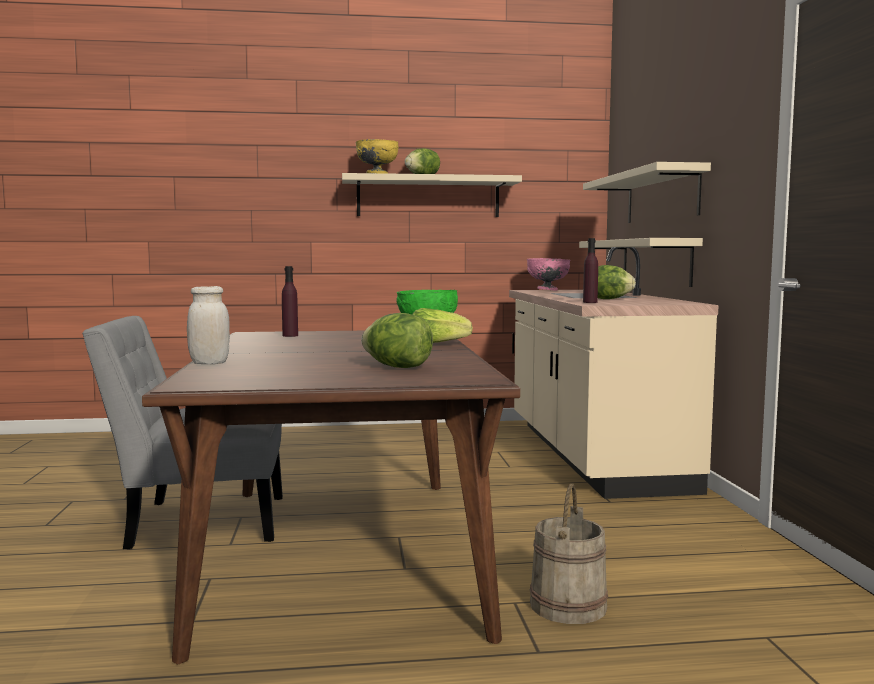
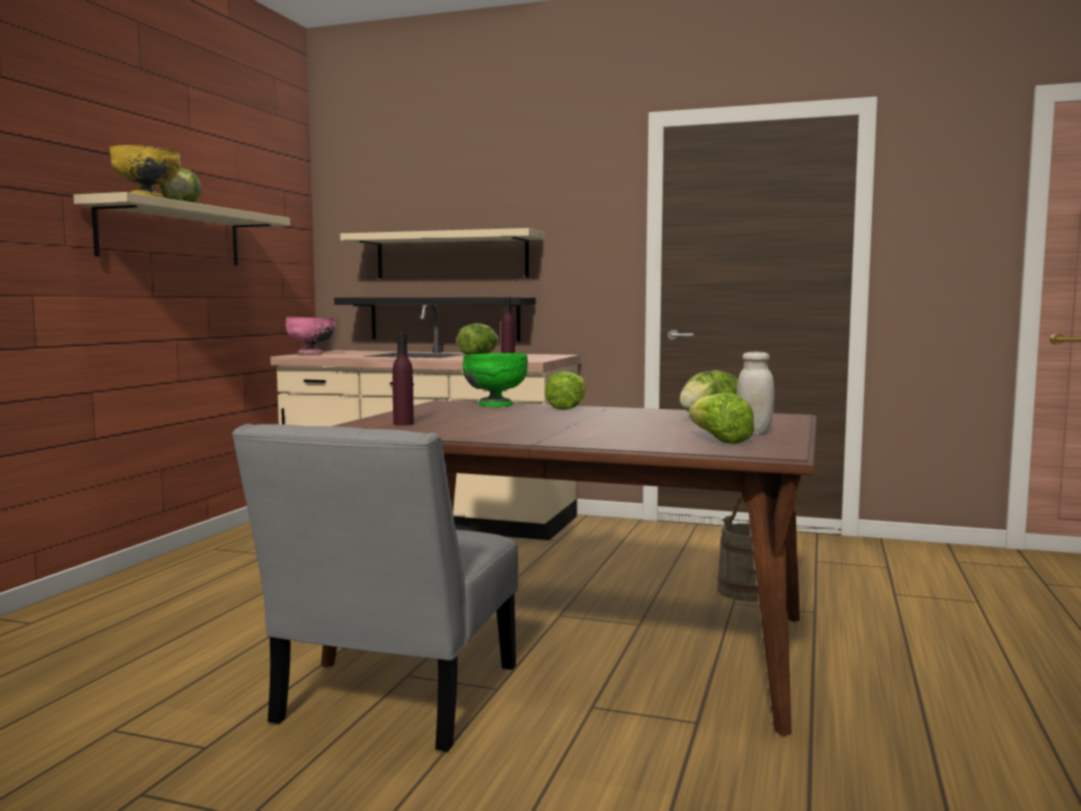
camera: 65 degrees left, 0 degrees up
(209, 363) = (625, 445): white jar -> white jar (754, 433)
(255, 374) = (718, 440): none -> lettuce
(655, 261) = (444, 319): beige shelf -> black shelf

